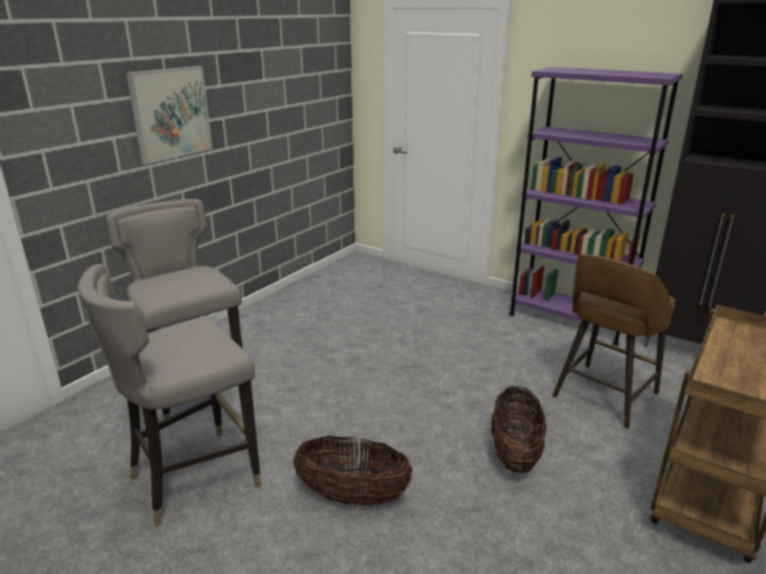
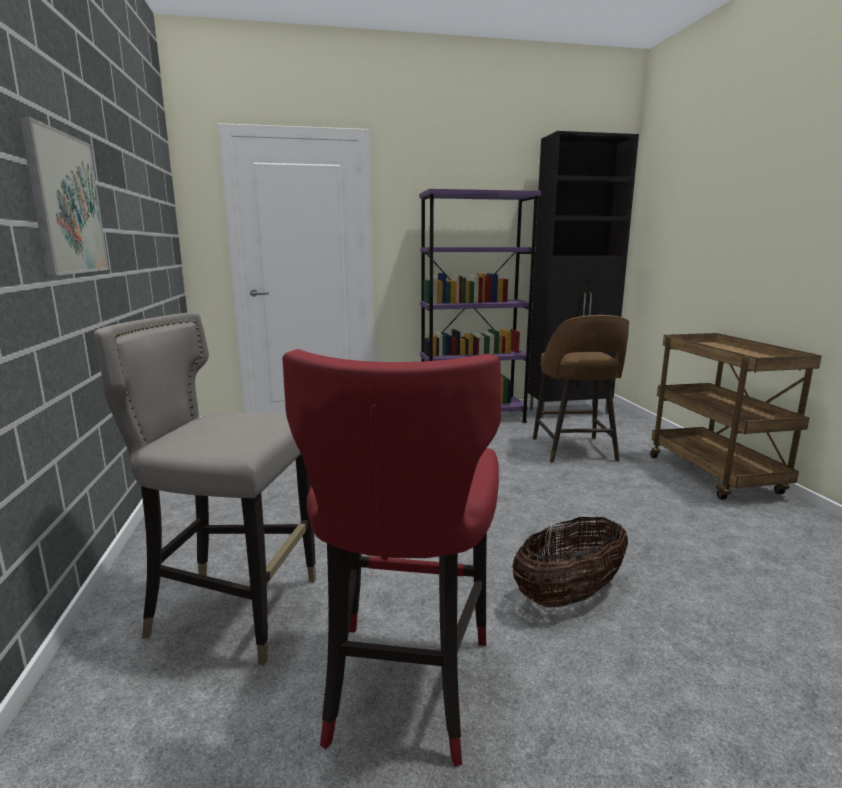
camera: 45 degrees left, 10 degrees down
(193, 478) = (404, 687): grey stool -> red stool
(515, 453) = (598, 504): basket -> none

